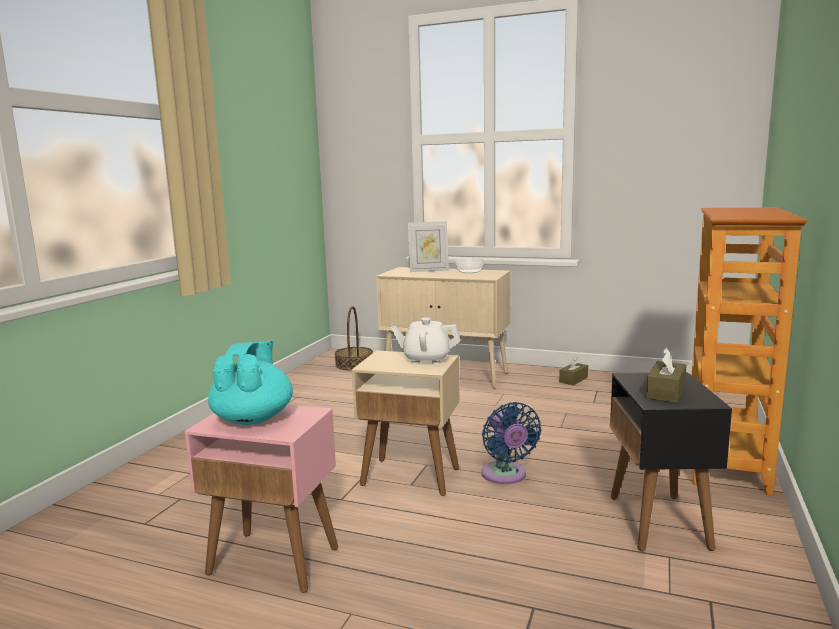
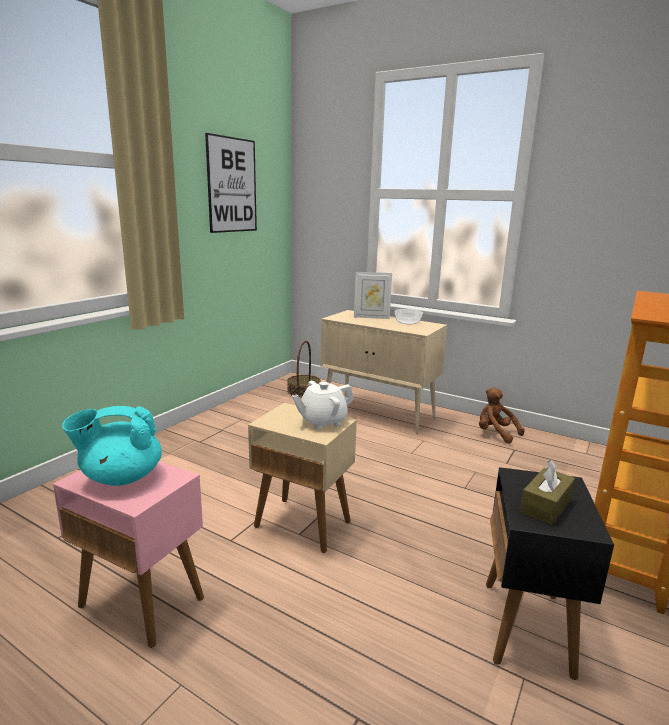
camera: 10 degrees right, 5 degrees up
(253, 418) = (121, 477): turquoise teapot -> turquoise teapot turned 120 degrees counterclockwise
(264, 137) = (232, 185): none -> picture
(426, 360) = (322, 421): white teapot -> white teapot turned 45 degrees counterclockwise
(505, 476) = (391, 538): blue fan -> none
(573, 380) = (495, 433): brown tissue box -> brown plush toy

